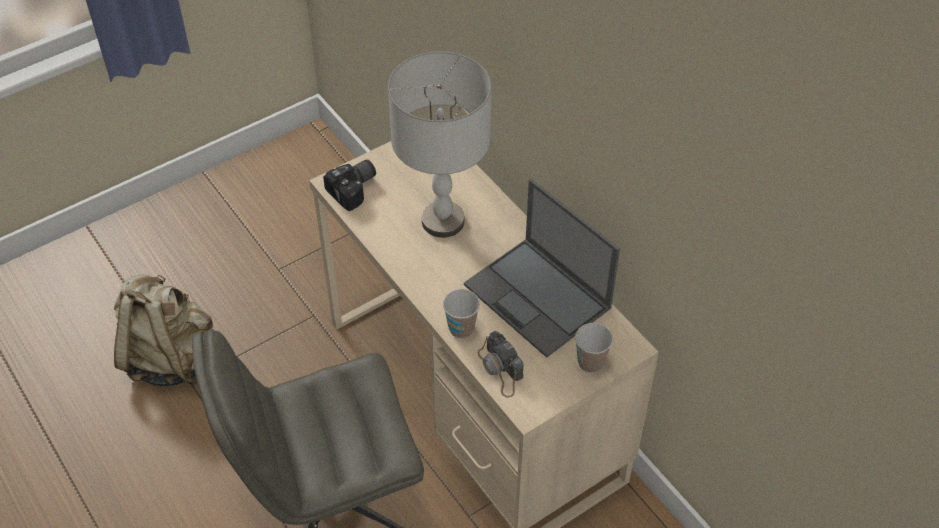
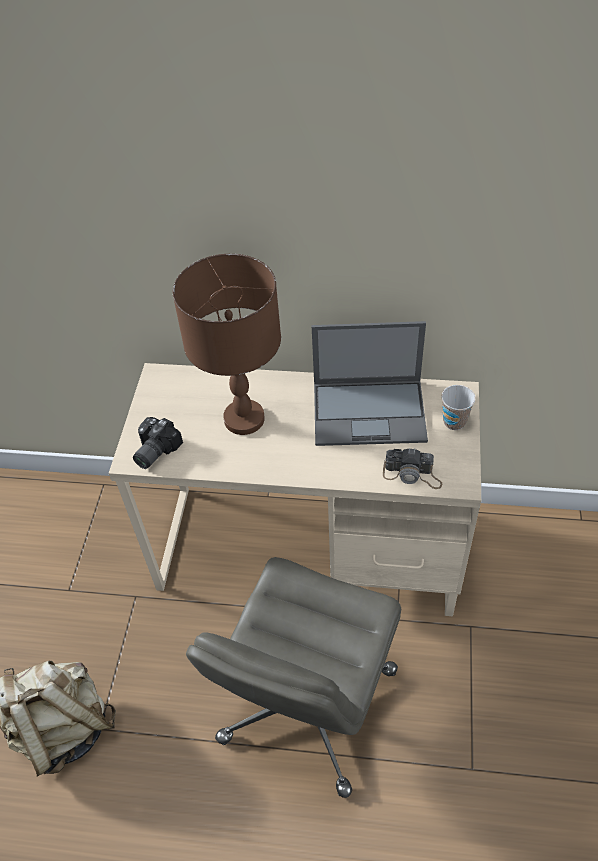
camera: 45 degrees left, 0 degrees up
(355, 190) = (153, 451): camera -> camera turned 150 degrees counterclockwise
(442, 221) = (243, 419): grey table lamp -> brown table lamp
(461, 328) = (353, 473): cup -> none

